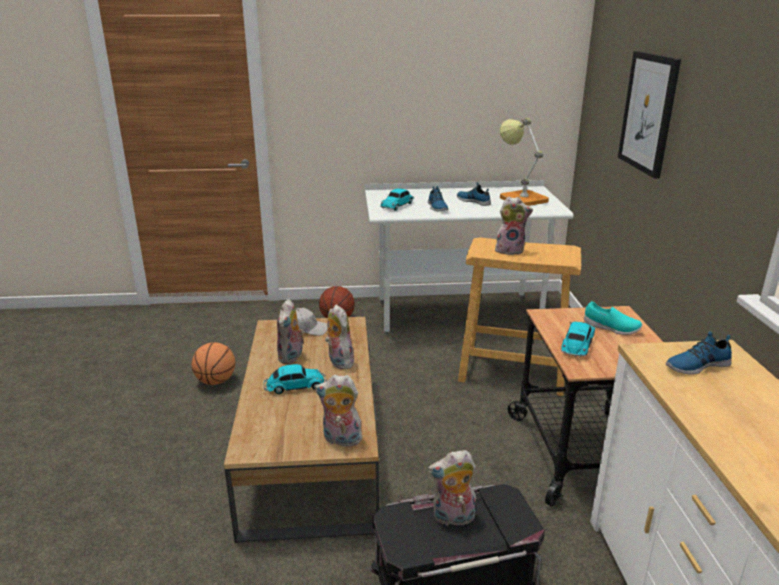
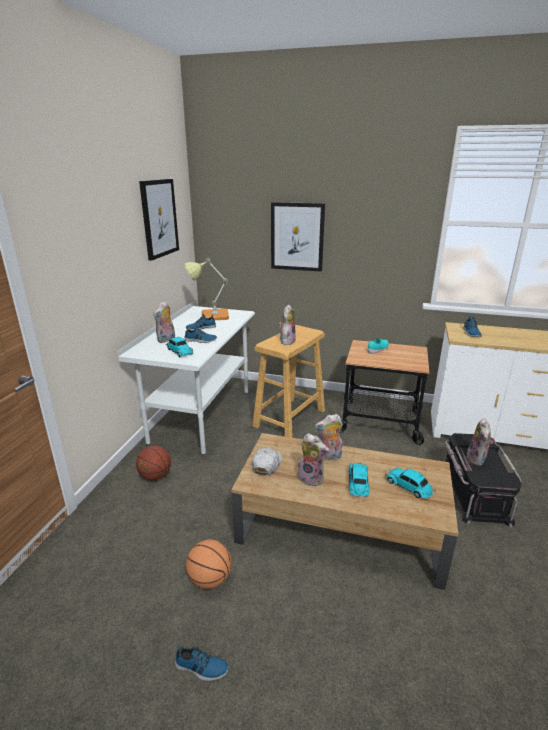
camera: 70 degrees left, 0 degrees up
(130, 399) = (201, 667): none -> shoe
(340, 440) = (431, 473): plush toy -> plush toy (166, 340)
(493, 57) = (159, 218): none -> picture
(577, 345) = (394, 361): toy car -> toy car (409, 487)

